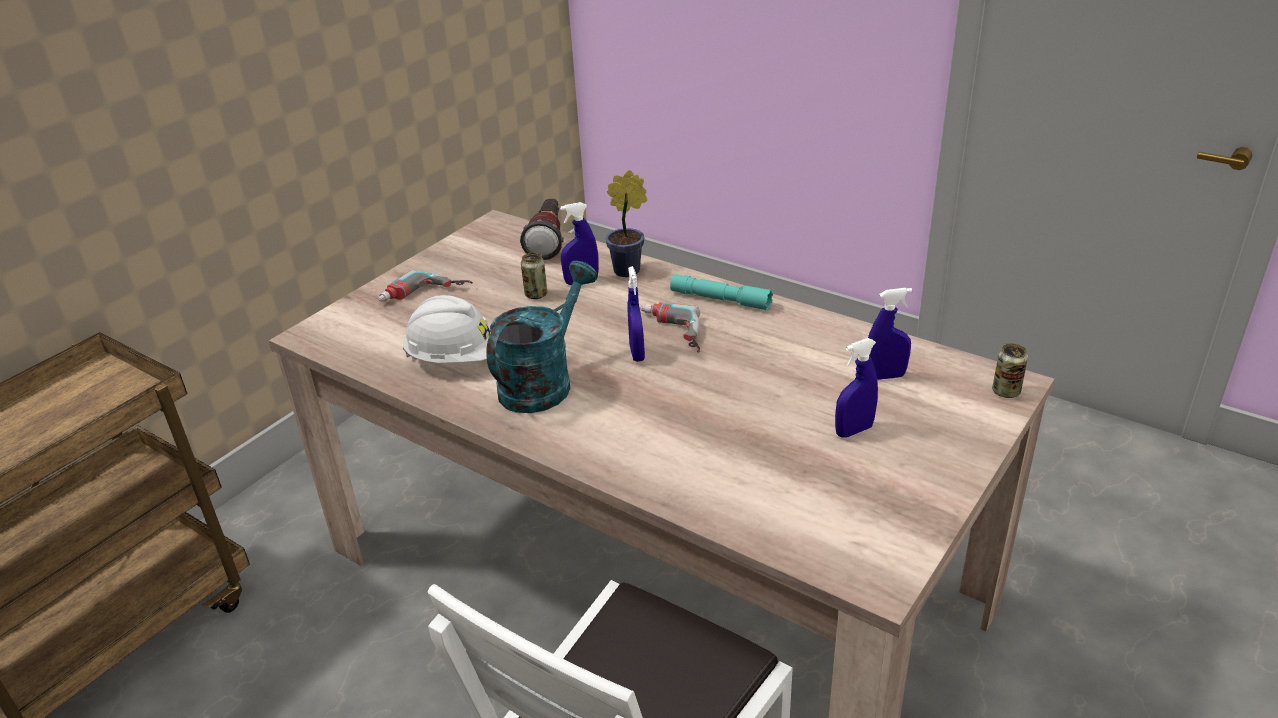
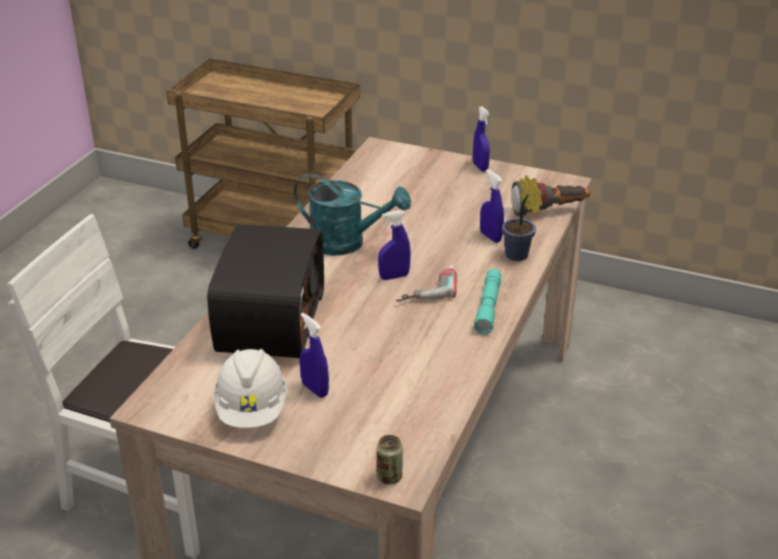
camera: 75 degrees right, 0 degrees up
(425, 296) = (442, 177): power drill -> none
(456, 358) = (366, 205): white hard hat -> white hard hat (252, 409)
(536, 294) = (462, 220): can -> none
(703, 459) = (268, 321): none -> radio
(885, 376) = (395, 404): blue spray bottle -> blue spray bottle (480, 167)

